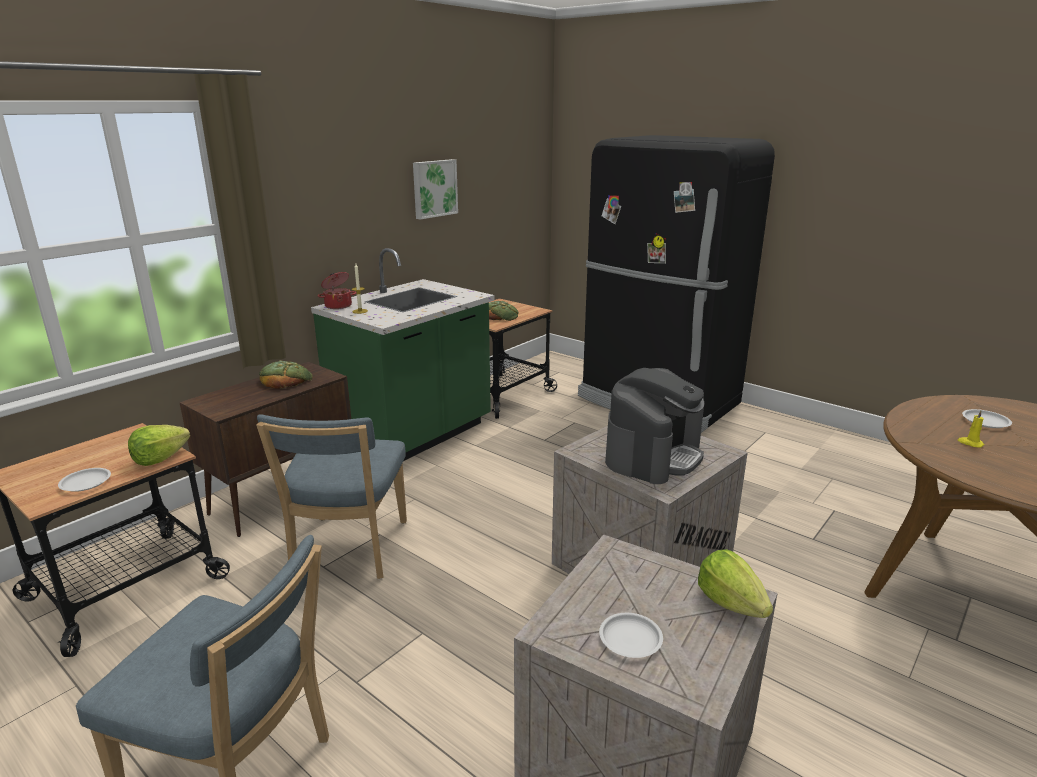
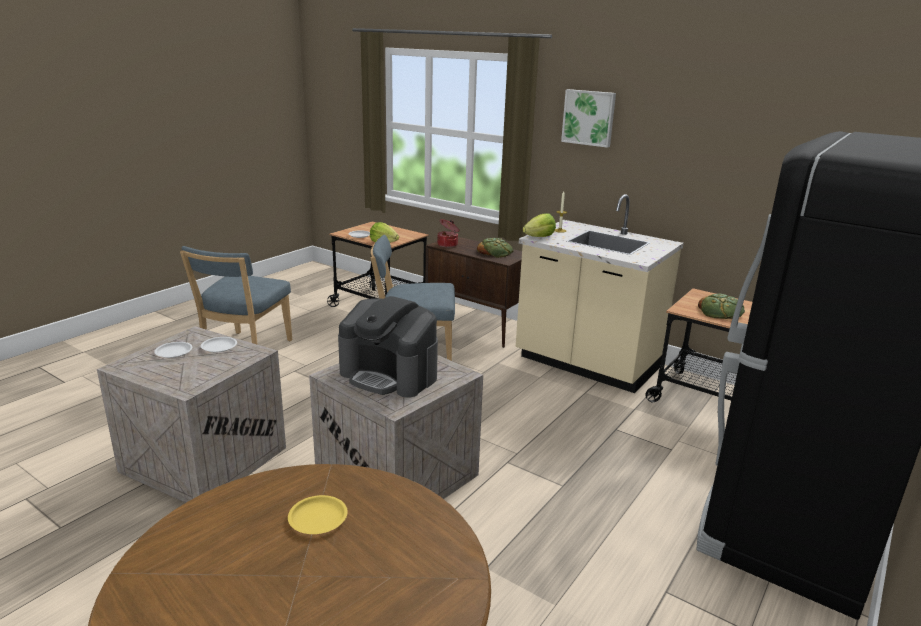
camera: 85 degrees right, 0 degrees up
(338, 305) = (571, 225): cooking pot -> cooking pot (448, 244)
(414, 437) = (587, 364): green counter -> beige counter
(434, 188) = (726, 158): picture -> picture (589, 117)
(731, 603) = (184, 383): lettuce -> lettuce (539, 237)
(970, 443) = (318, 518): yellow candle -> yellow plate
(986, 422) = (381, 561): white plate -> white plate (219, 347)

